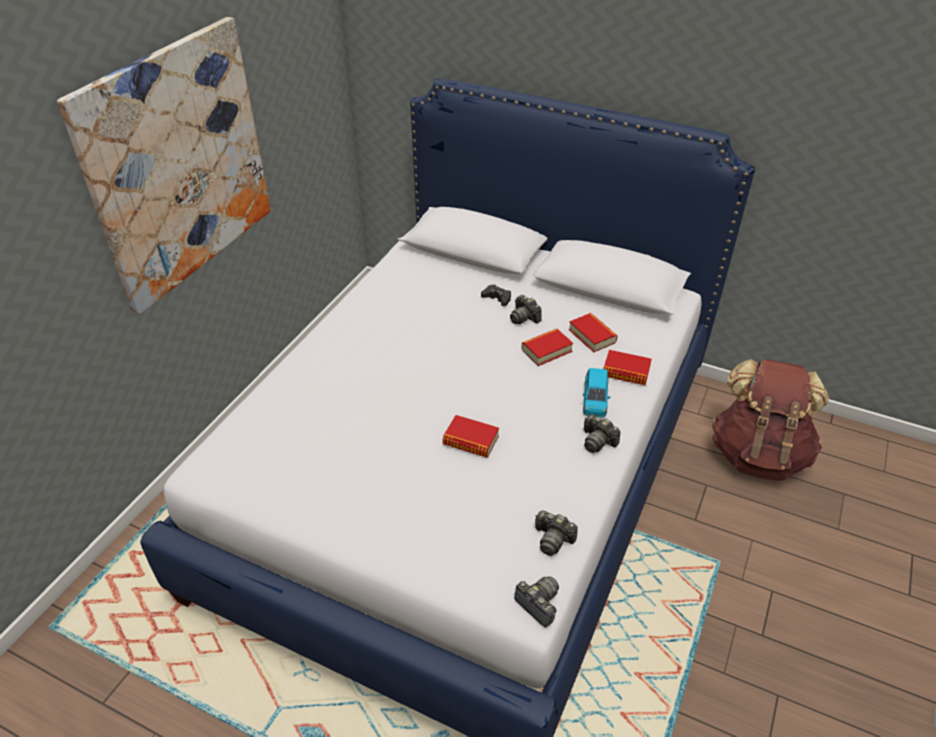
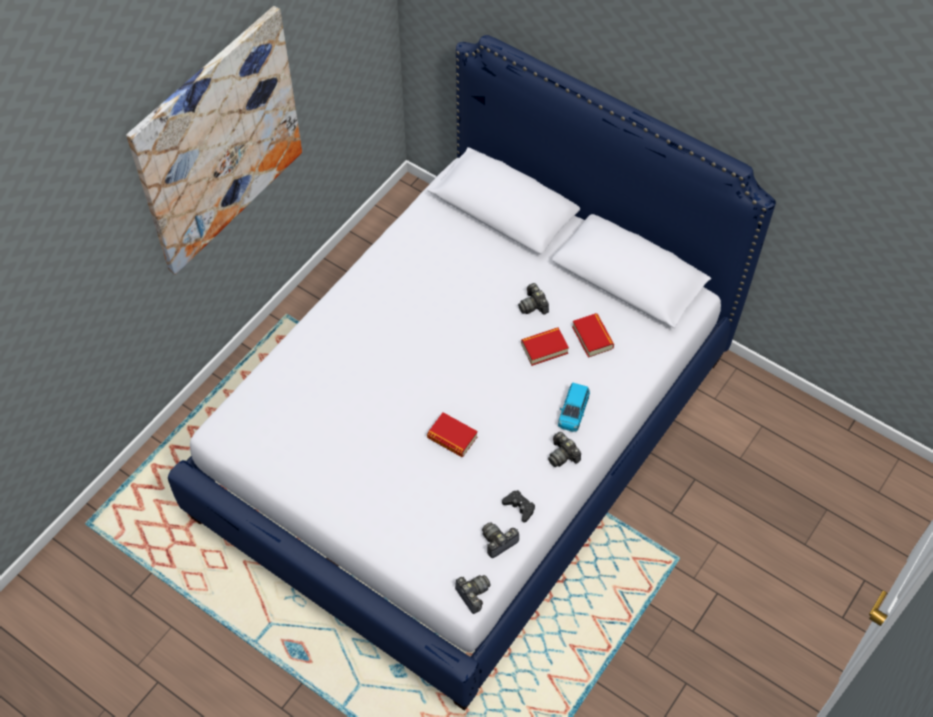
camera: 10 degrees right, 15 degrees up
(497, 298) = (512, 277): black game controller -> black game controller (519, 507)
(553, 539) = (498, 542): camera -> camera turned 105 degrees clockwise
(626, 372) = (611, 384): book -> none
(758, 454) = (758, 454): brown backpack -> none

